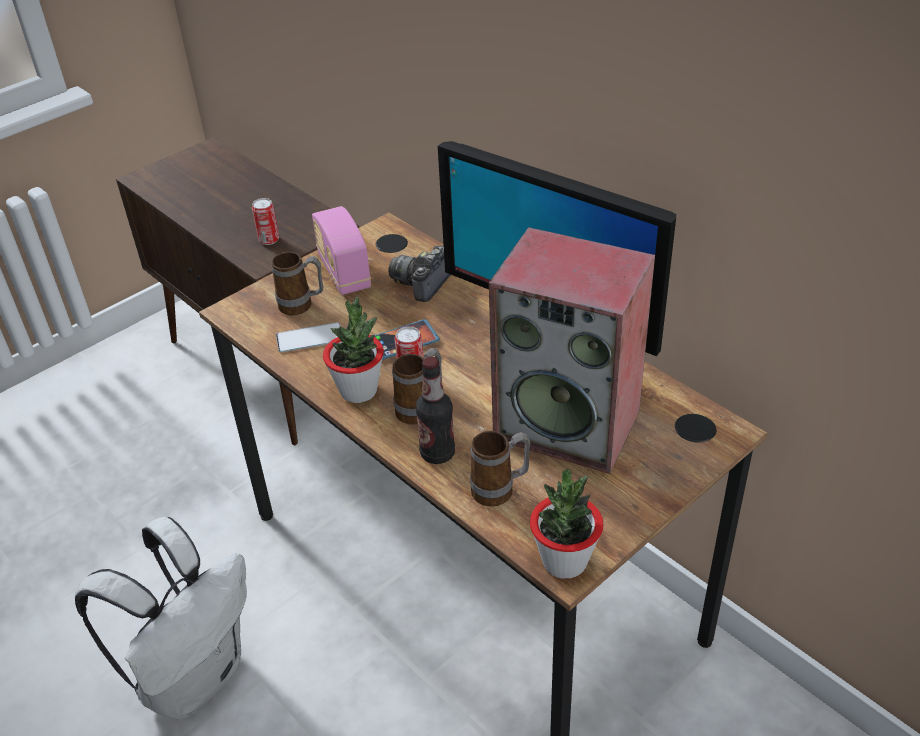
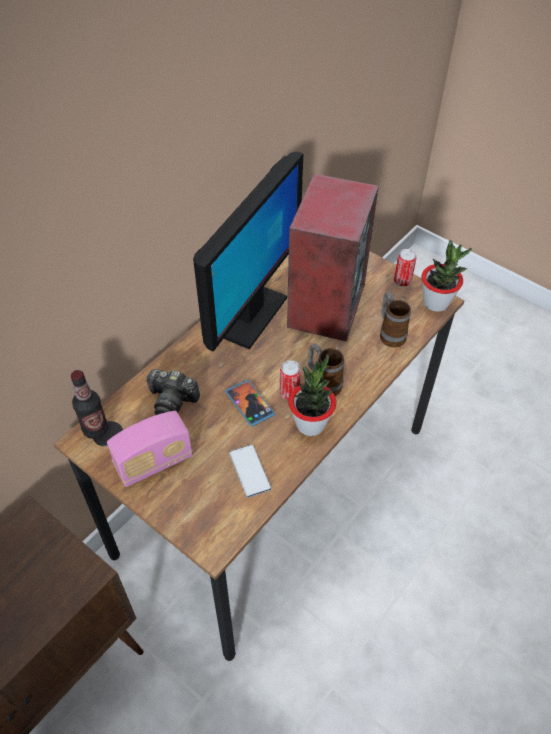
camera: 100 degrees left, 10 degrees up
(194, 675) = (392, 668): white backpack -> none
(269, 240) = (45, 577): can -> can (402, 281)
(302, 306) = (204, 486): mug -> none
(437, 453) = (365, 368): bottle -> bottle (95, 429)

